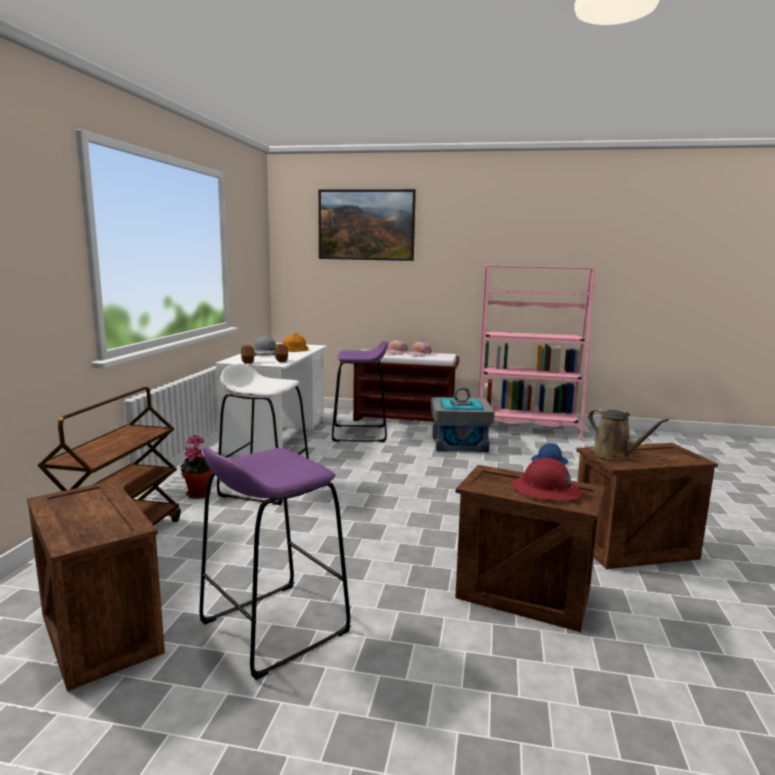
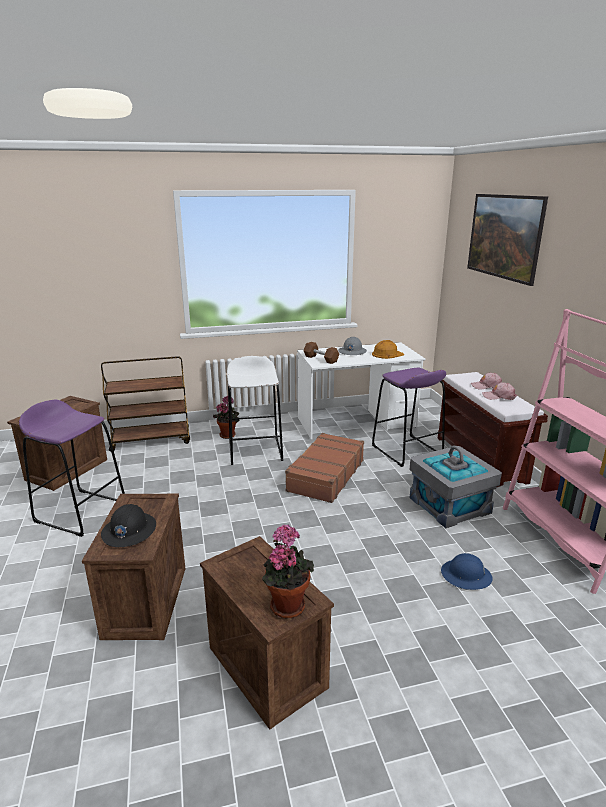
camera: 65 degrees right, 10 degrees up
(364, 469) = (325, 475): none -> brown suitcase
(546, 490) = (129, 531): red hard hat -> black hard hat
(615, 454) = (252, 561): brown watering can -> none
(673, 453) = (287, 603): none -> potted plant

